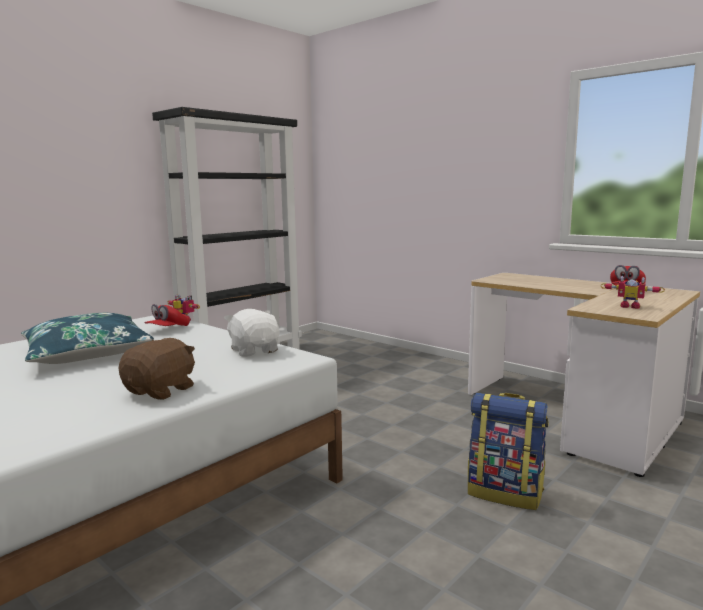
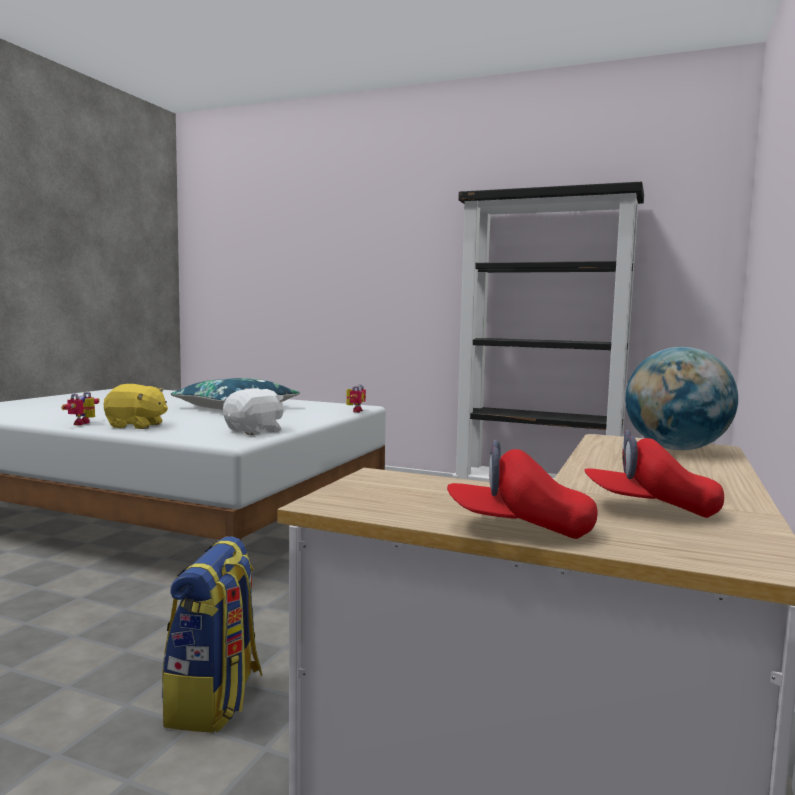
camera: 70 degrees right, 5 degrees down
(161, 390) = (136, 426): brown plush toy -> yellow plush toy
(168, 329) = (319, 411): red cap -> red cap (519, 529)
(513, 277) = (675, 449): none -> globe
(630, 306) = (426, 500): toy robot -> toy robot (85, 424)

